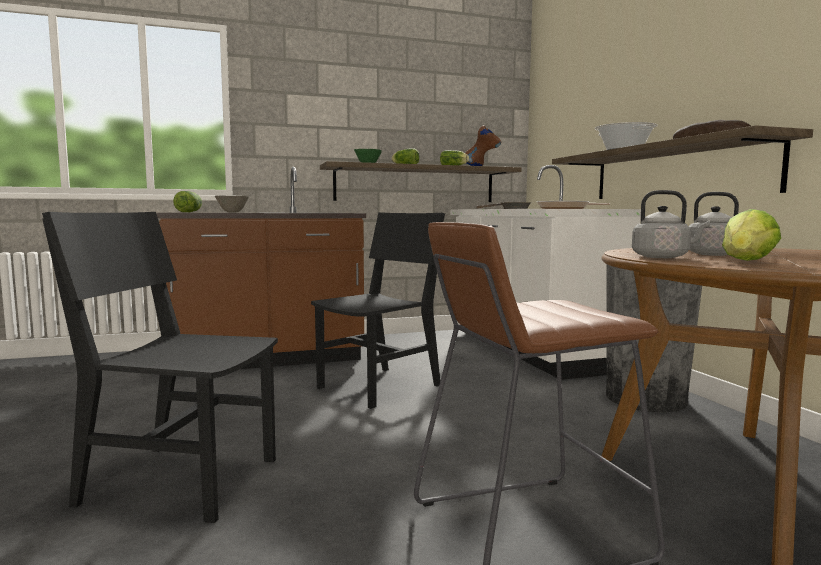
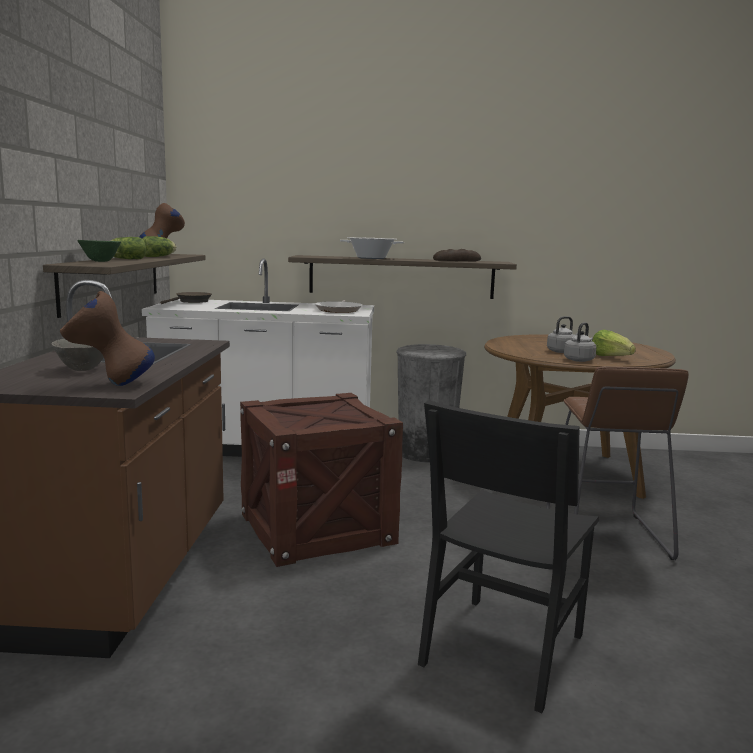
camera: 70 degrees left, 5 degrees up
(190, 212) = (110, 385): lettuce -> brown vase
(379, 386) = (316, 528): black chair -> crate

